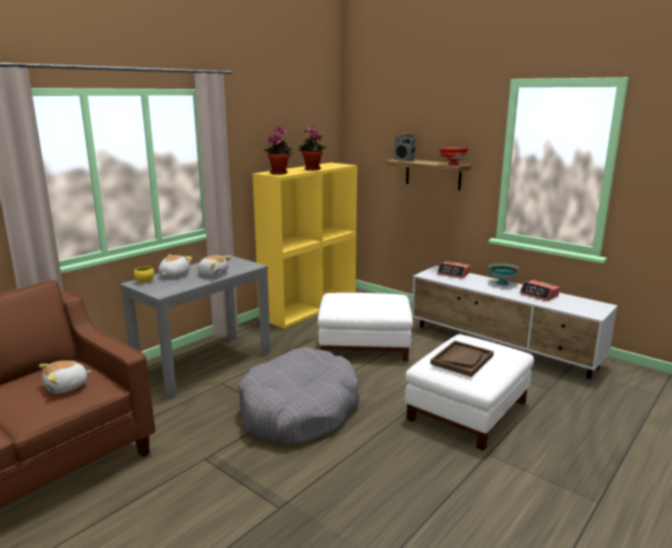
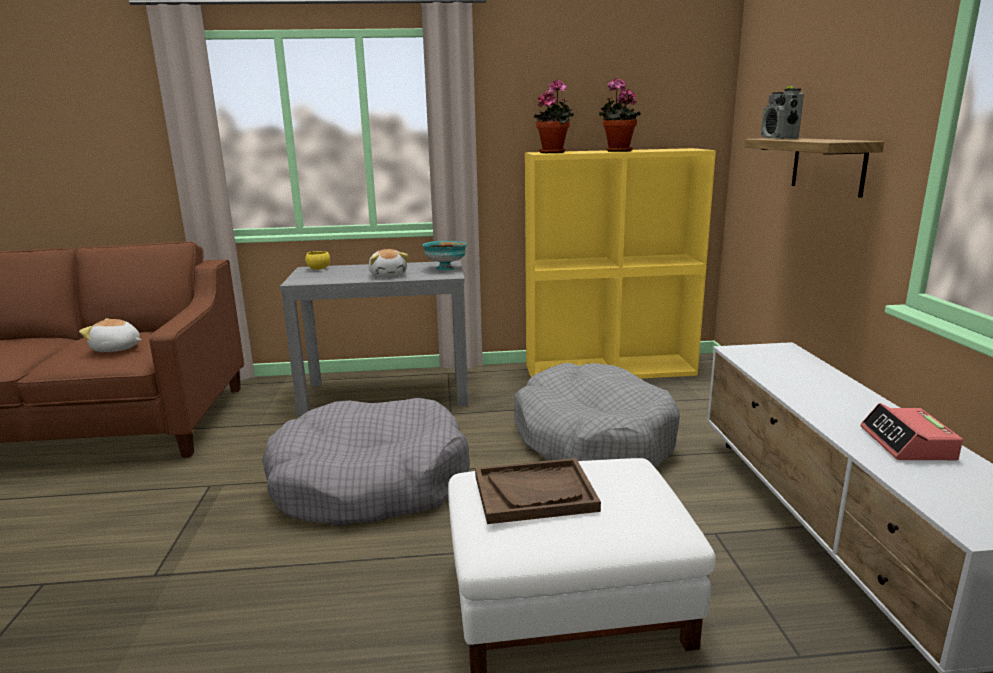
camera: 45 degrees right, 0 degrees up
(173, 275) = (355, 268): plush toy -> none
(364, 345) = (593, 439): white ottoman -> grey dog bed
(452, 164) = (838, 141): red bowl -> none
(453, 274) = (794, 361): alarm clock -> none
(501, 283) = (863, 400): turquoise bowl -> turquoise bowl (445, 268)

